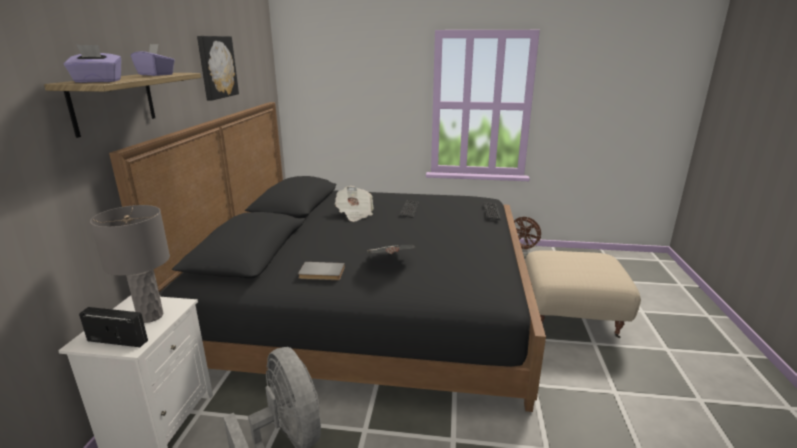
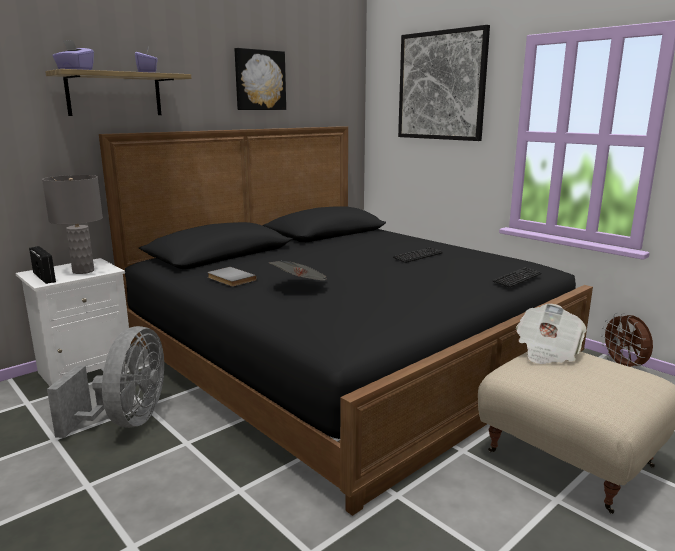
camera: 40 degrees right, 5 degrees down
(354, 214) = (355, 248): newspaper -> newspaper (547, 351)
(360, 65) = (441, 86): none -> picture

